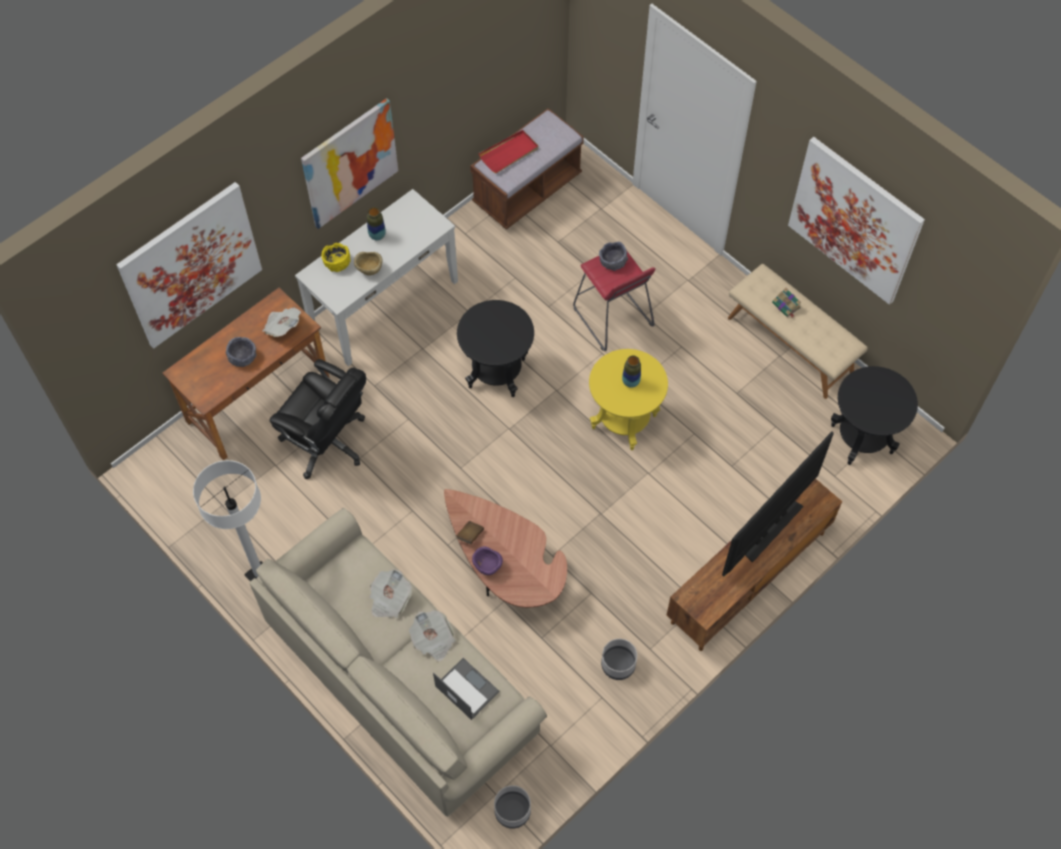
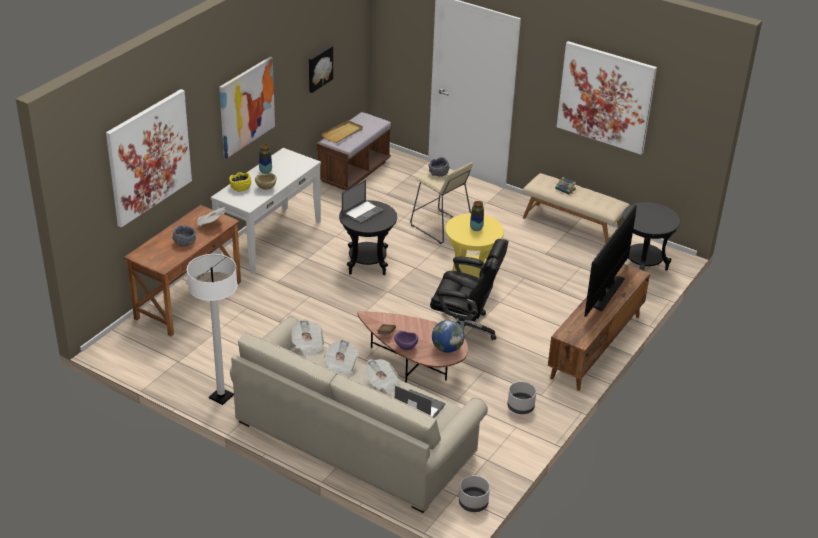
camera: 15 degrees left, 25 degrees down
(327, 442) = (250, 316): black office chair -> black office chair (463, 330)
(359, 555) = (308, 346): none -> newspaper
(475, 82) = (319, 68): none -> picture
(490, 323) = (363, 212): none -> laptop
(509, 153) = (342, 133): red tray -> beige tray
(538, 577) = (447, 348): none -> globe
(612, 317) = (441, 227): red stool -> beige stool

